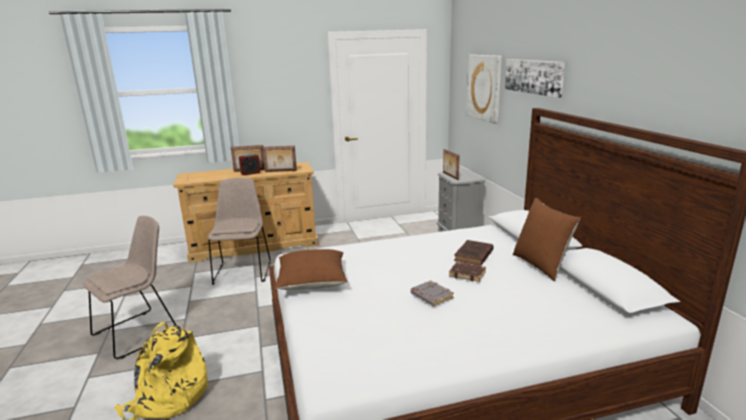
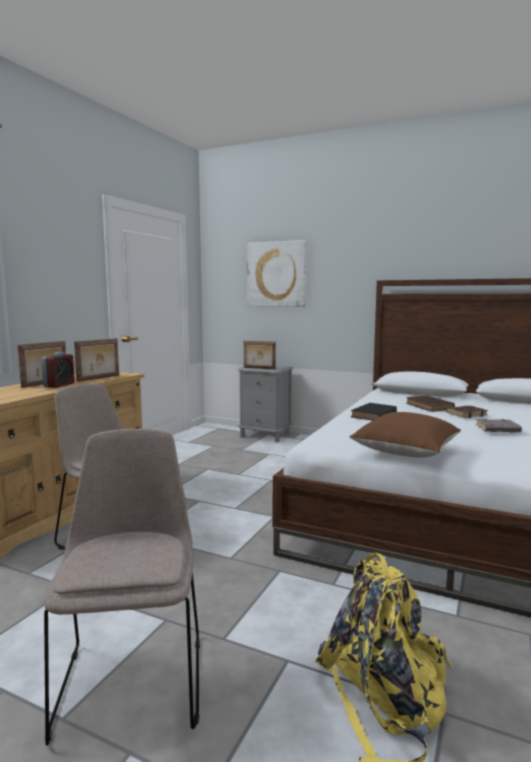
camera: 50 degrees left, 10 degrees down
(399, 247) = (373, 415): none -> black book
(534, 76) = (362, 255): picture -> none
(541, 265) = (474, 401): brown pillow -> none

